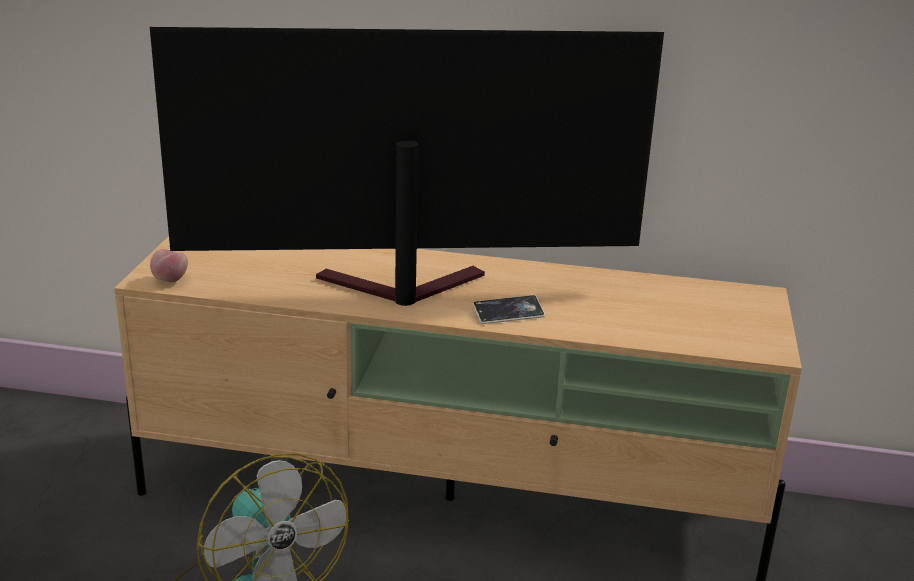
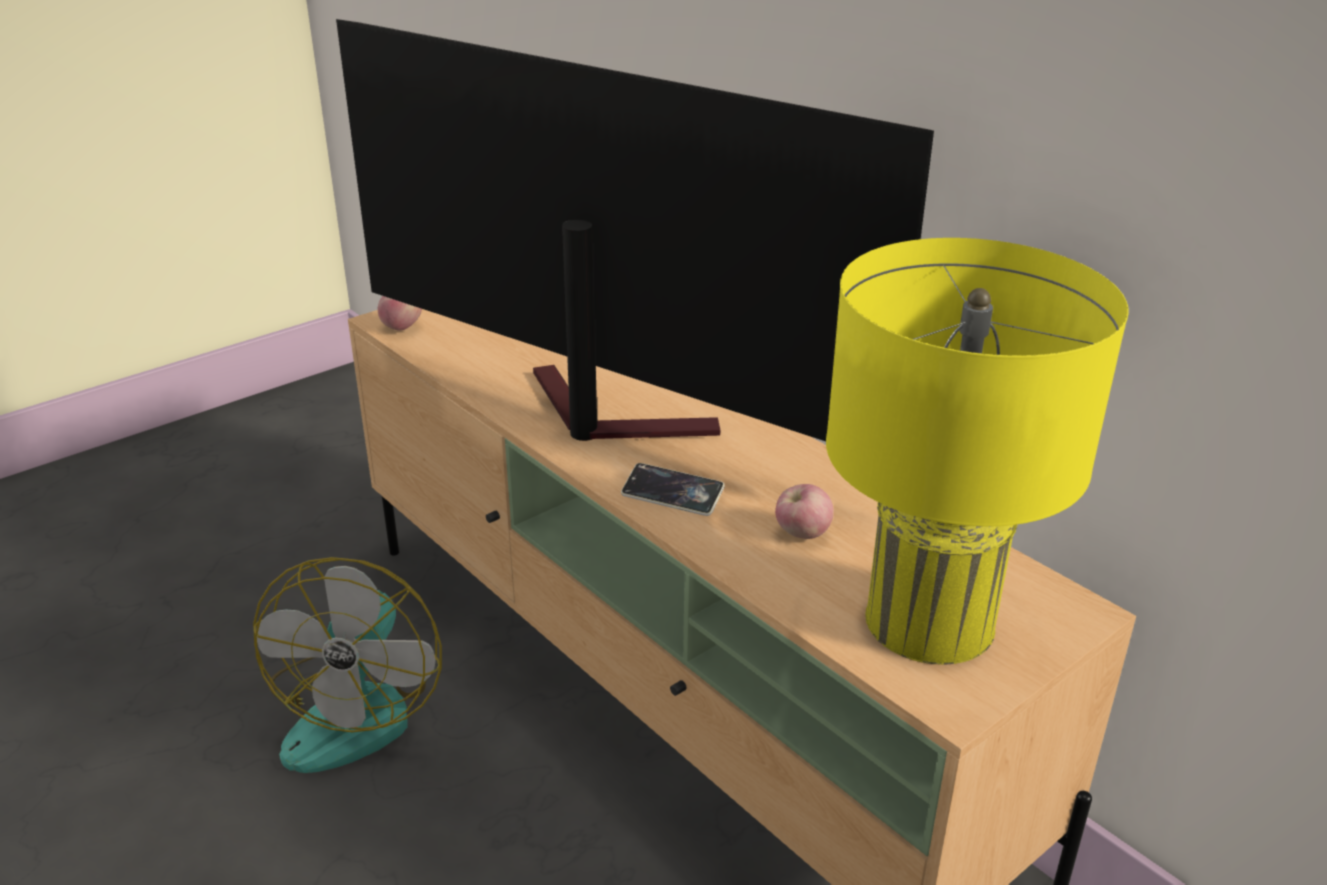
camera: 40 degrees right, 5 degrees up
(602, 308) = (802, 534): none -> apple
(714, 323) = (929, 621): none -> yellow table lamp

